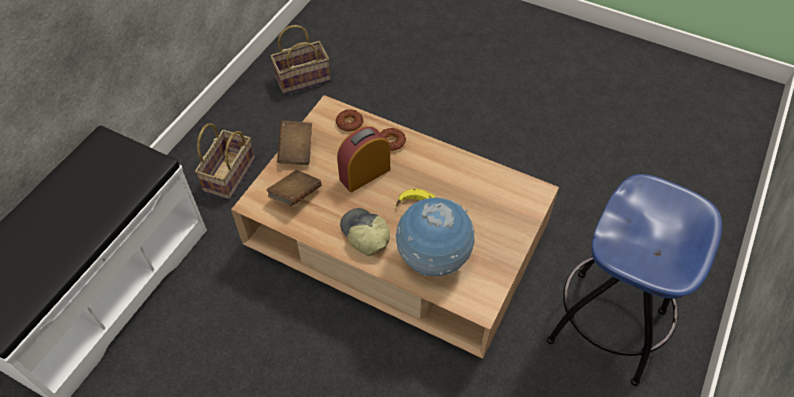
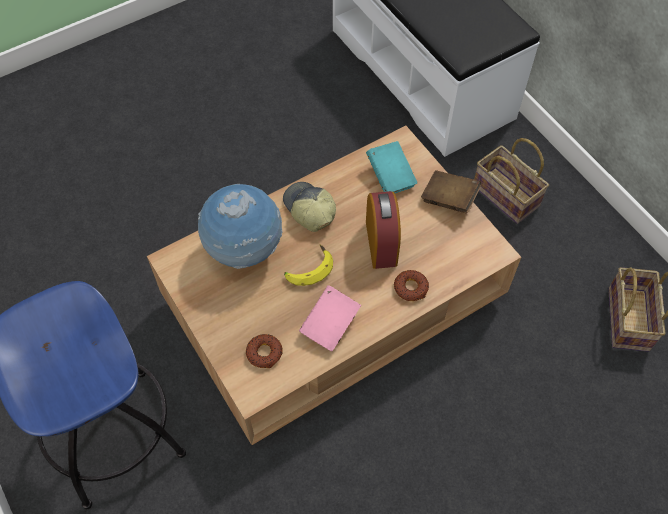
camera: 120 degrees right, 5 degrees up
(295, 195) = (390, 176): brown book -> turquoise book
(349, 123) = (462, 262): donut -> donut (264, 353)
(364, 235) = (308, 210): cap -> cap turned 120 degrees counterclockwise
(455, 173) = (330, 325): none -> pink book

